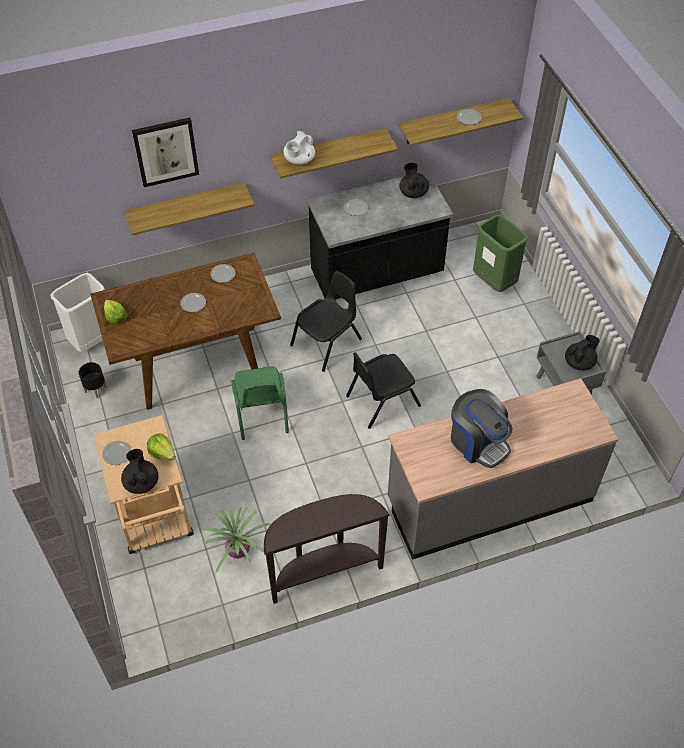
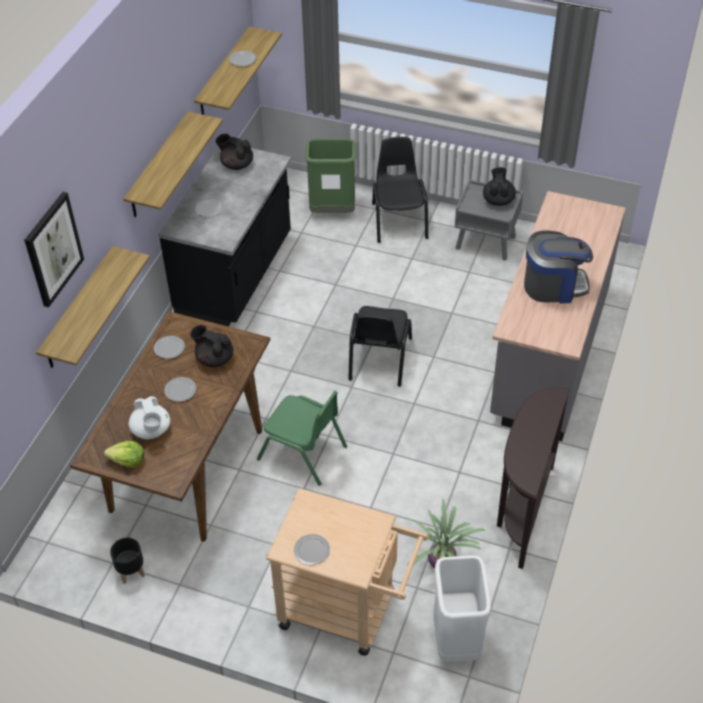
camera: 50 degrees left, 5 degrees down
(92, 341) = (64, 539): white trash can -> white trash can (457, 641)
(141, 482) = (367, 548): black teapot -> black teapot (214, 358)
(162, 452) = (346, 512): lettuce -> none
(299, 160) = (156, 184): white teapot -> white teapot (151, 430)
(327, 343) = (275, 357): black chair -> black chair (399, 220)

